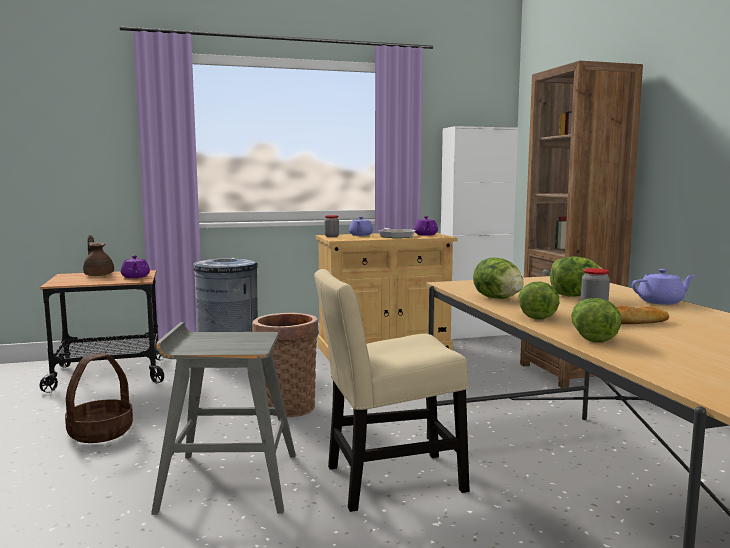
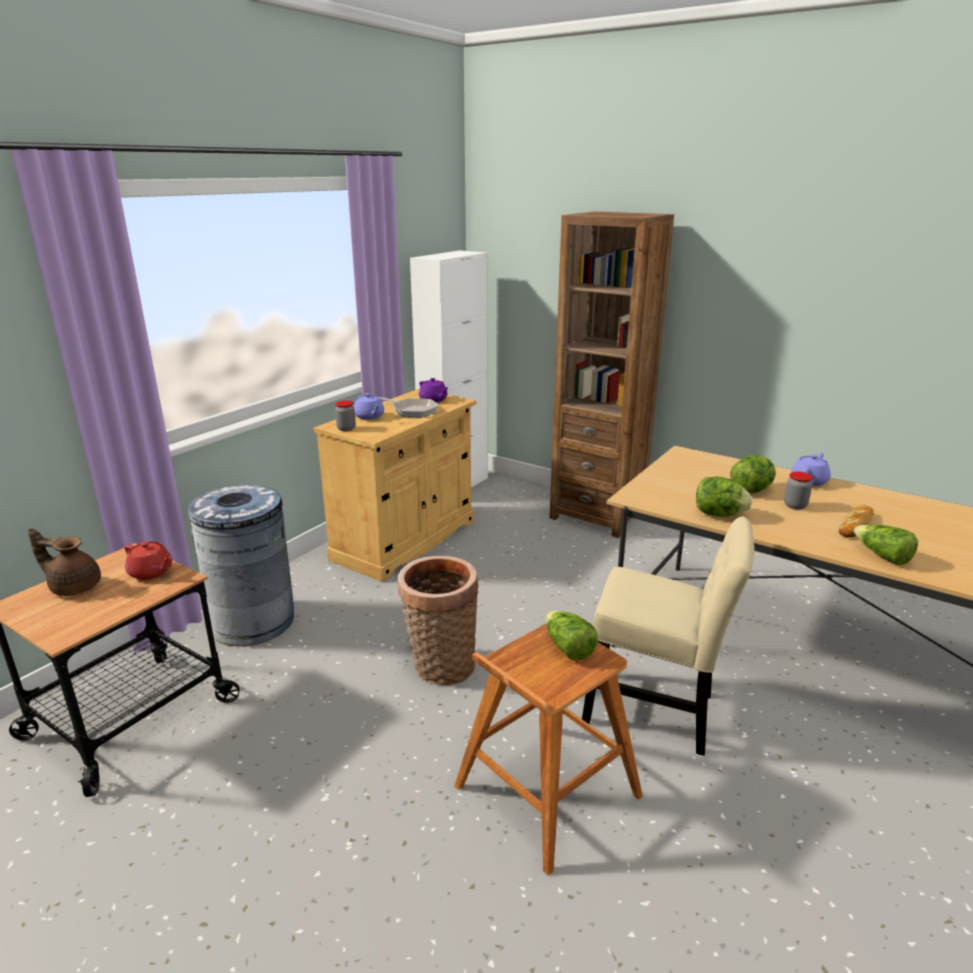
camera: 40 degrees left, 15 degrees up
(100, 432) = (301, 813): basket -> none
(135, 277) = (151, 572): purple teapot -> red teapot
(228, 481) = (545, 792): grey stool -> brown stool
(388, 480) = (656, 711): beige chair -> beige chair turned 105 degrees counterclockwise
(536, 315) = (795, 535): lettuce -> lettuce (568, 647)

